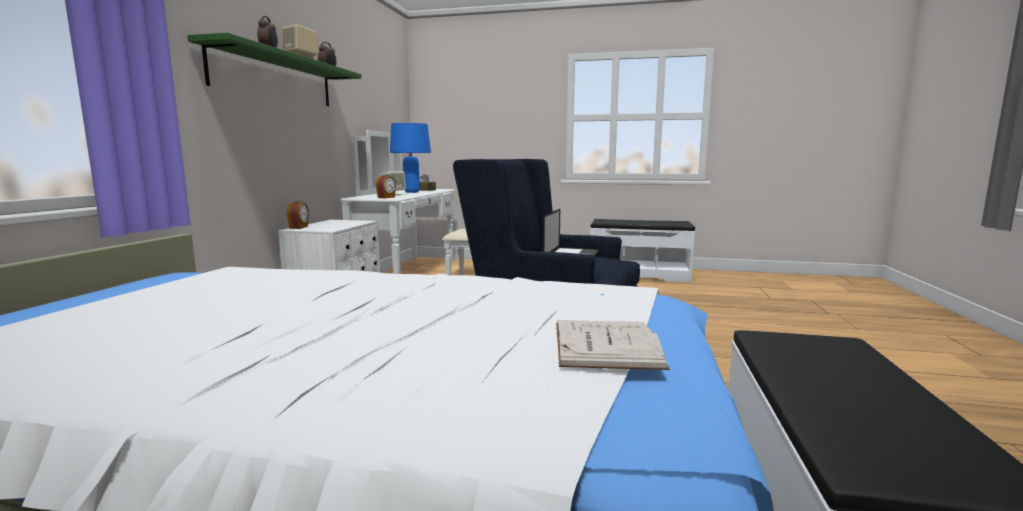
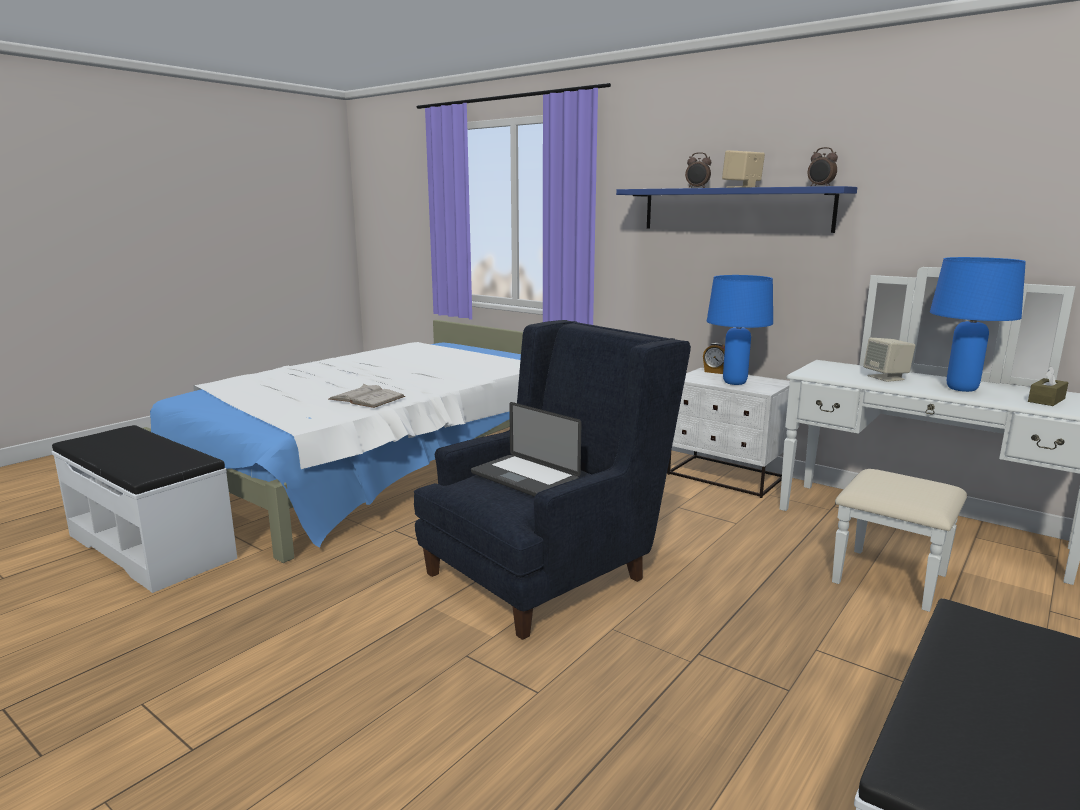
camera: 115 degrees right, 5 degrees up
(275, 78) = (734, 209): green shelf -> blue shelf
(342, 224) = (734, 383): none -> blue table lamp
(386, 197) = (821, 372): alarm clock -> none
(605, 344) = (243, 398): white book -> white book (366, 398)

